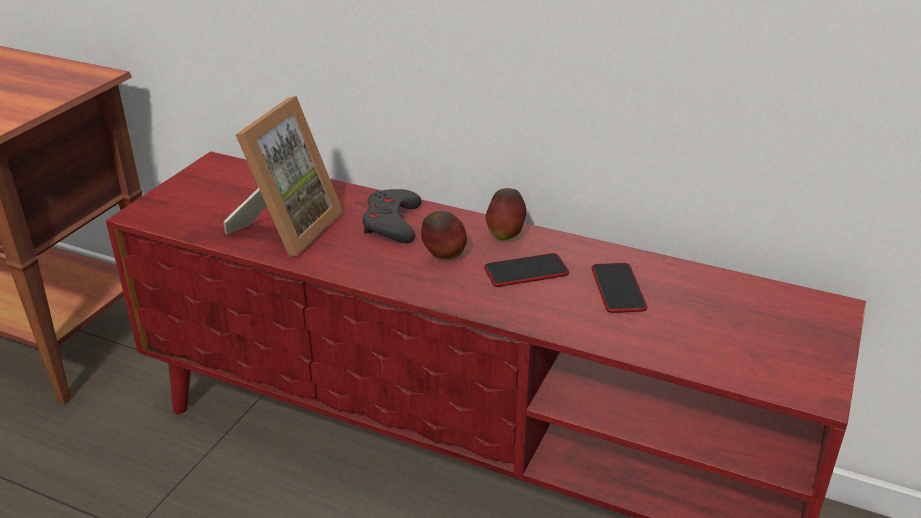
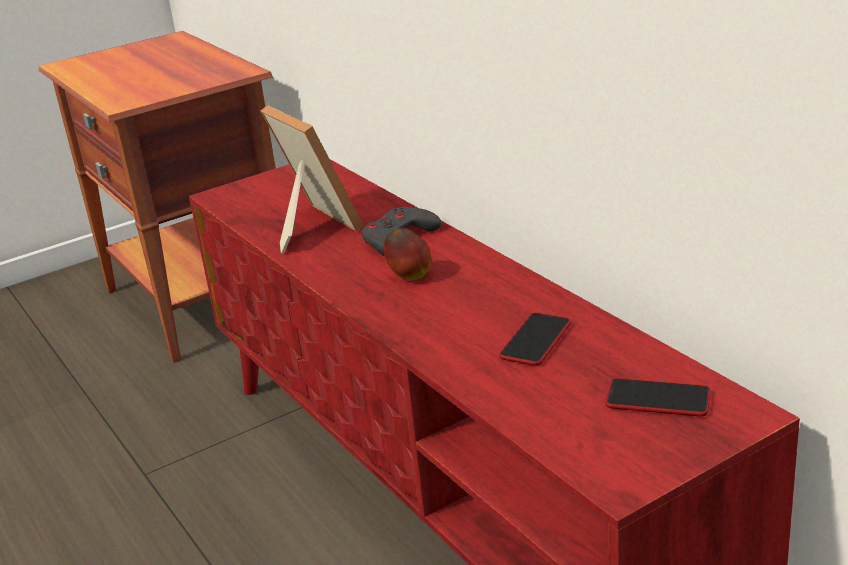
camera: 35 degrees right, 5 degrees down
(287, 228) = (310, 227): picture frame -> picture frame turned 90 degrees counterclockwise
(505, 235) = (486, 270): apple -> none
(526, 271) = (467, 305): phone -> phone (658, 399)

